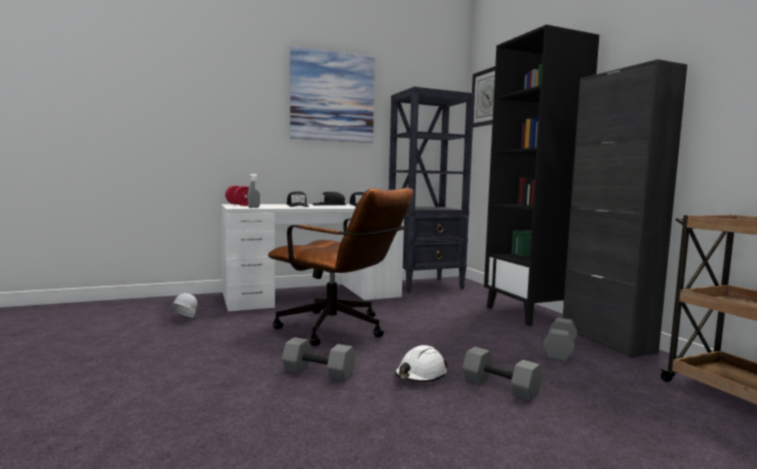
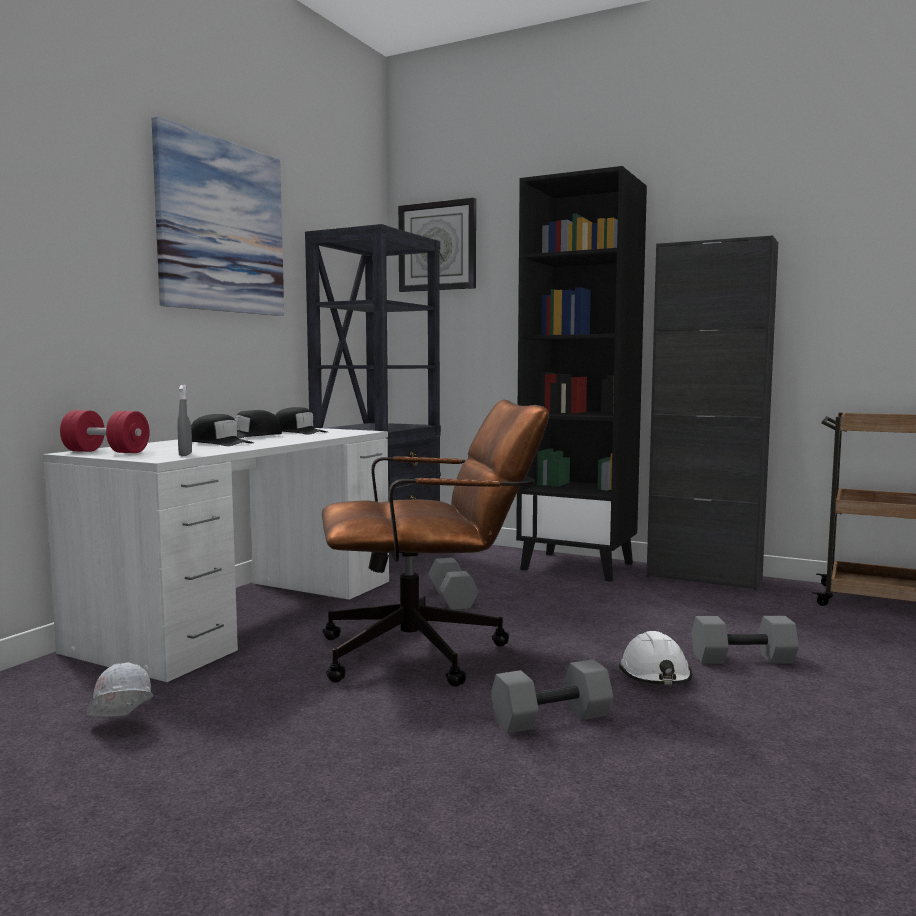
camera: 40 degrees left, 0 degrees up
(561, 350) = (697, 601): grey dumbbell -> grey dumbbell (453, 599)

